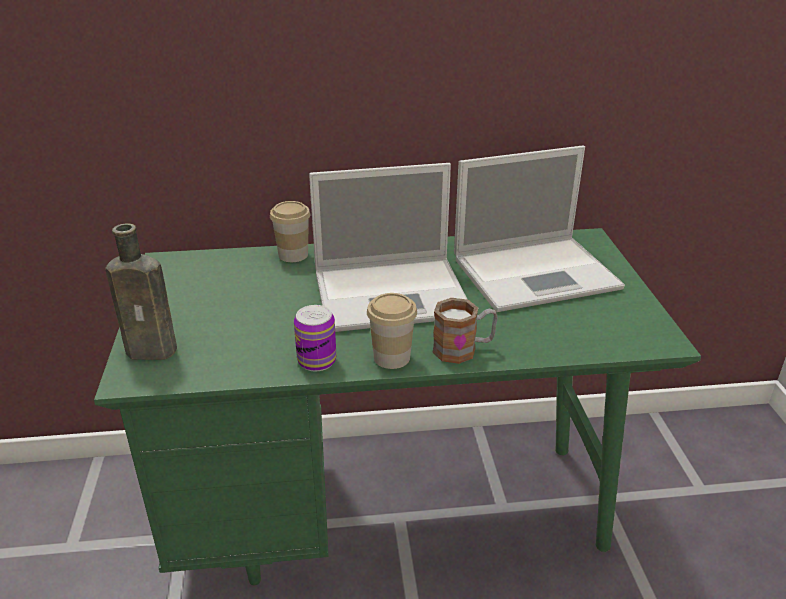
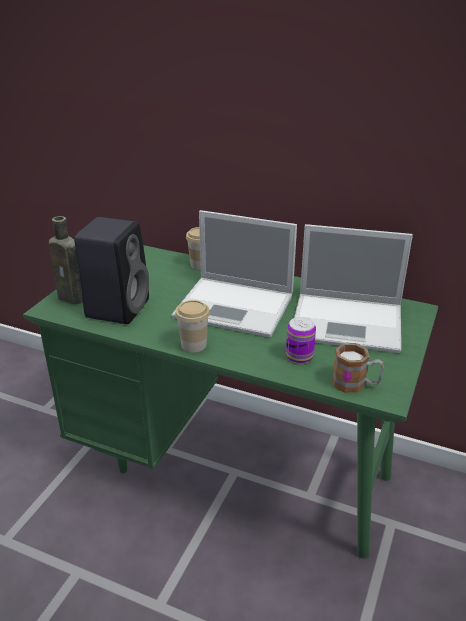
camera: 30 degrees right, 0 degrees up
(237, 342) = (118, 307): none -> black speaker
(317, 361) = (150, 332): can -> can (299, 356)
(463, 349) = (242, 355): mug -> mug (355, 384)

